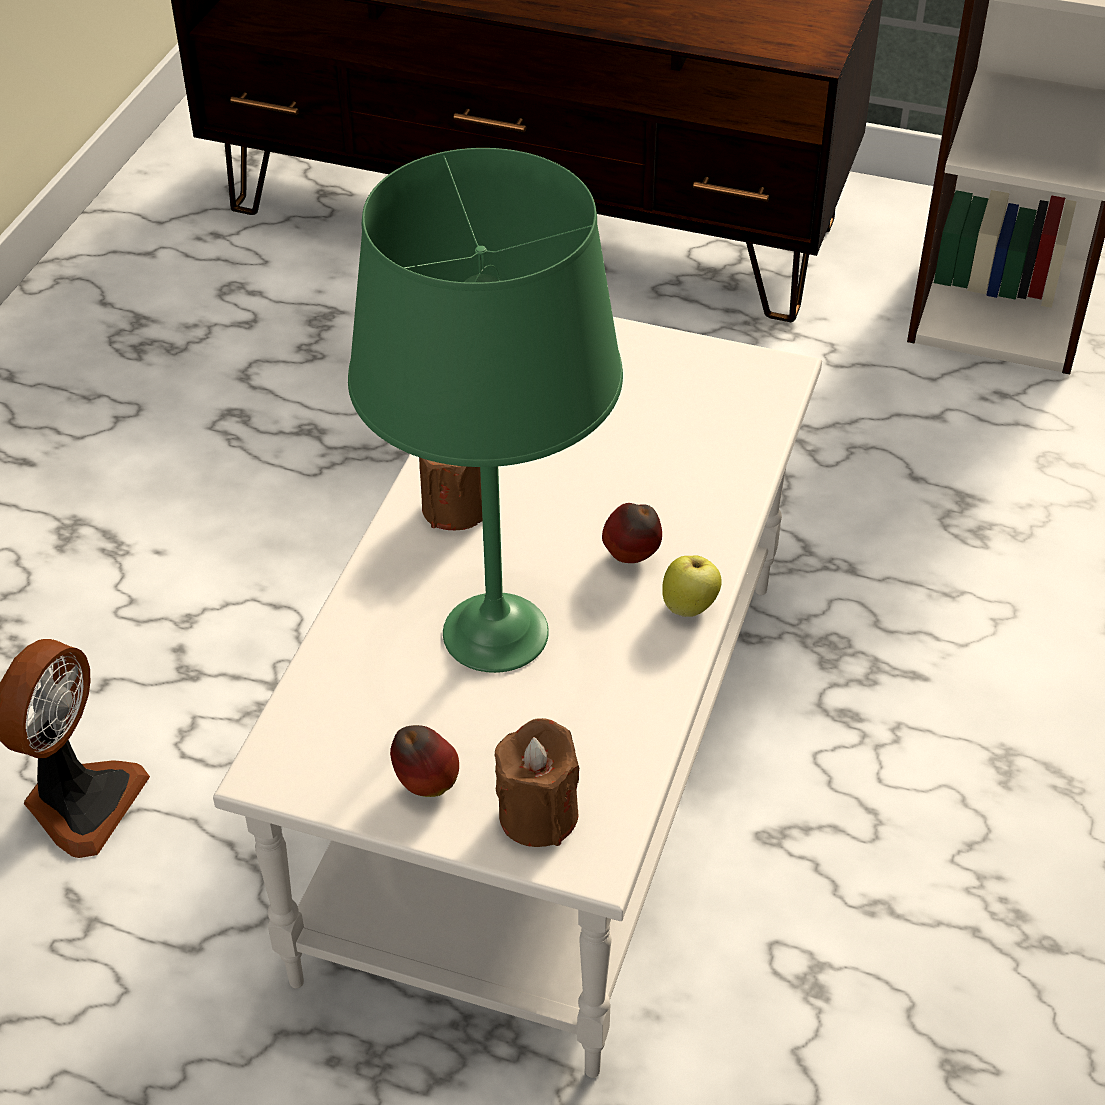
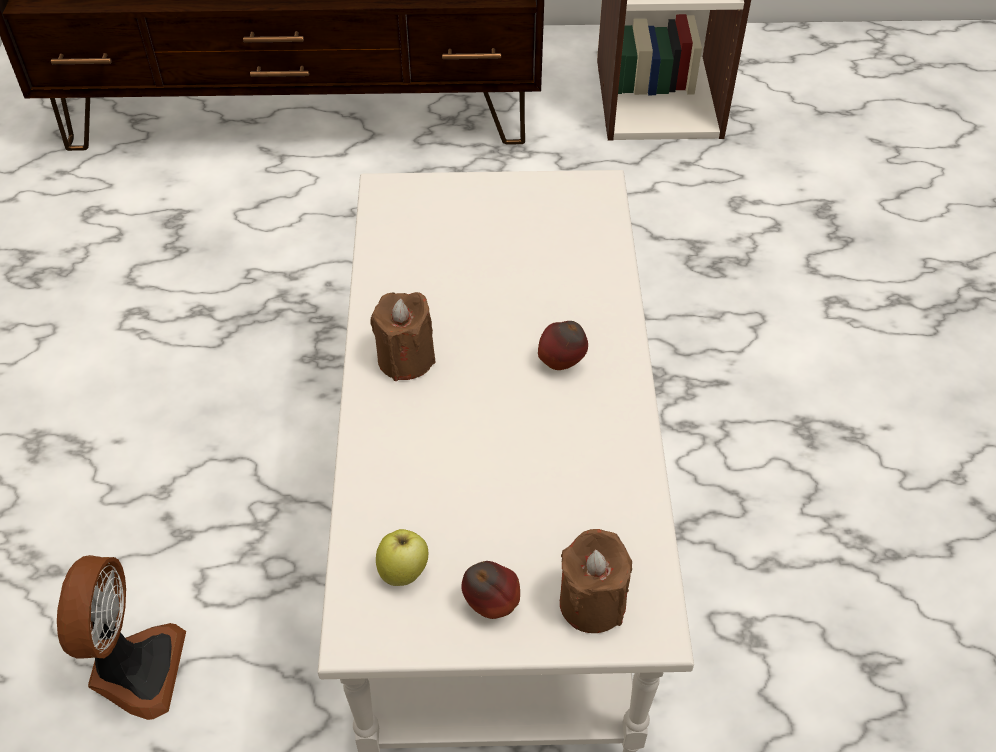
camera: 20 degrees left, 5 degrees up
(496, 631) = (486, 455): green table lamp -> none
(690, 606) = (624, 392): apple -> apple (404, 571)

